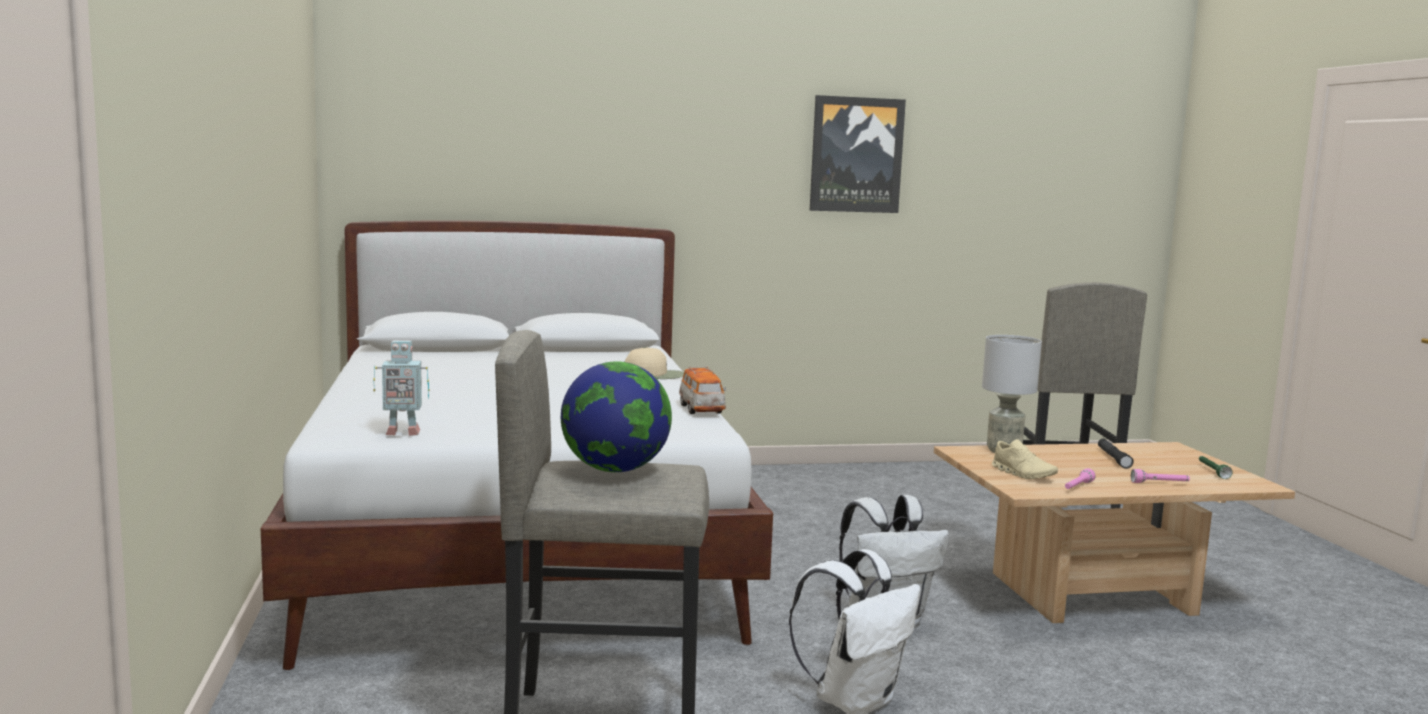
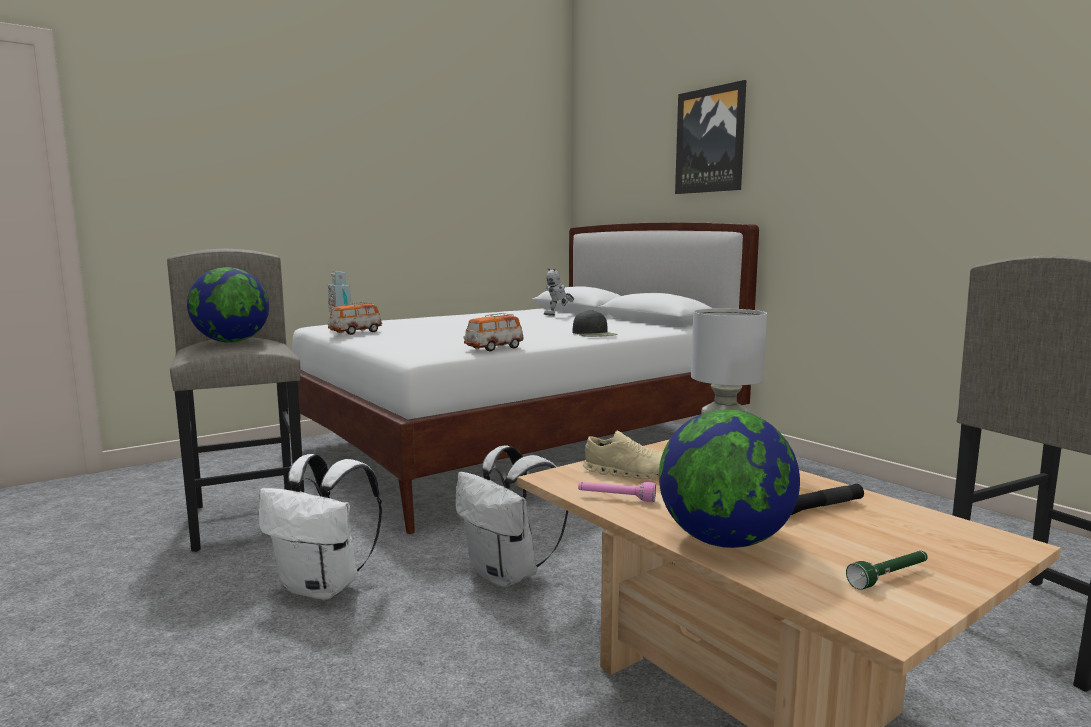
camera: 65 degrees right, 0 degrees up
(467, 358) = (558, 315): none -> toy robot
(471, 432) = (355, 332): none -> toy car
(655, 375) = (594, 334): beige cap -> black cap
(856, 155) = (957, 124): picture -> picture (710, 140)
(1023, 474) = (630, 473): beige shoe -> beige shoe turned 105 degrees counterclockwise
(1160, 483) = (724, 541): pink flashlight -> globe

